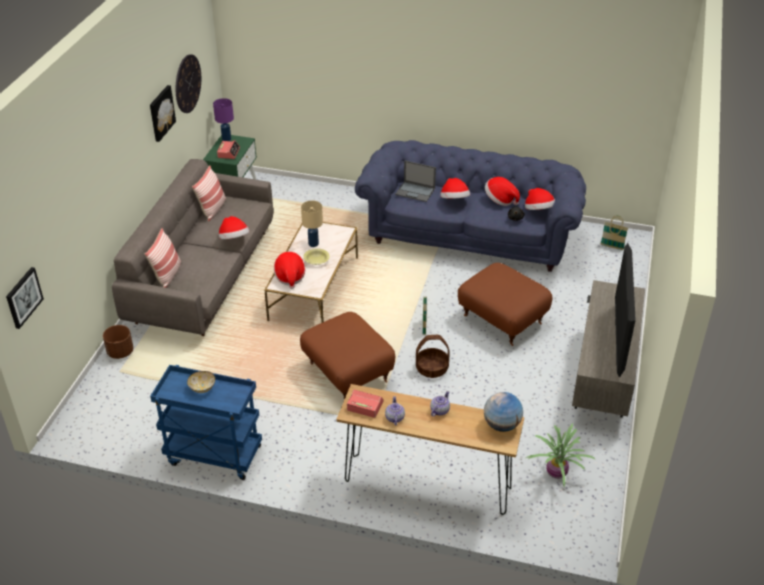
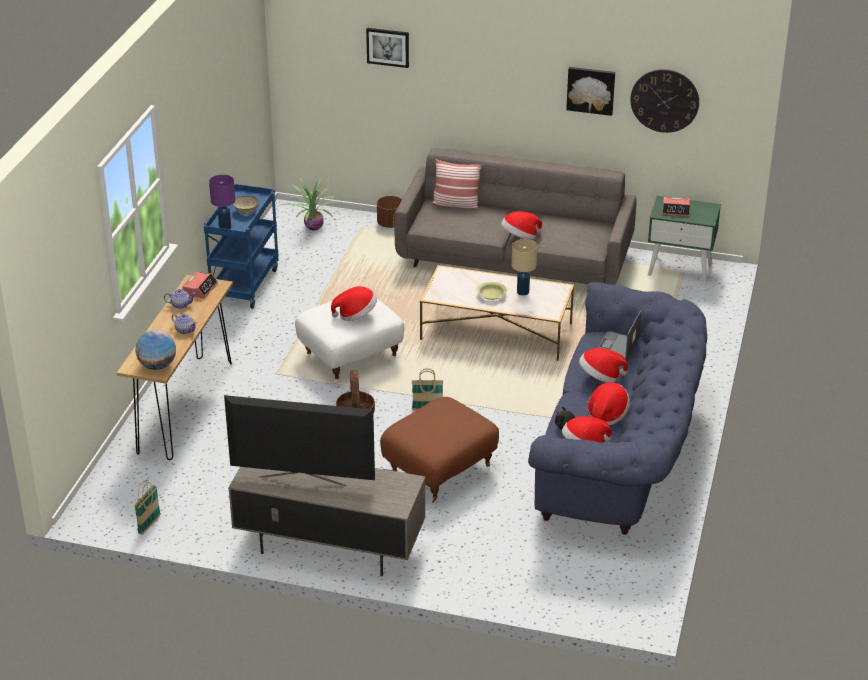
camera: 90 degrees right, 5 degrees down
(23, 297) = (301, 74): picture -> picture (388, 47)
(212, 209) = (579, 221): pillow -> none
(226, 139) = (706, 207): purple table lamp -> purple table lamp (225, 227)
(290, 277) = (459, 279): hat -> hat (356, 315)
(347, 373) = (350, 356): brown ottoman -> white ottoman
(556, 474) = (183, 493): potted plant -> potted plant (313, 227)
(612, 247) = (609, 586): basket -> basket (149, 525)

